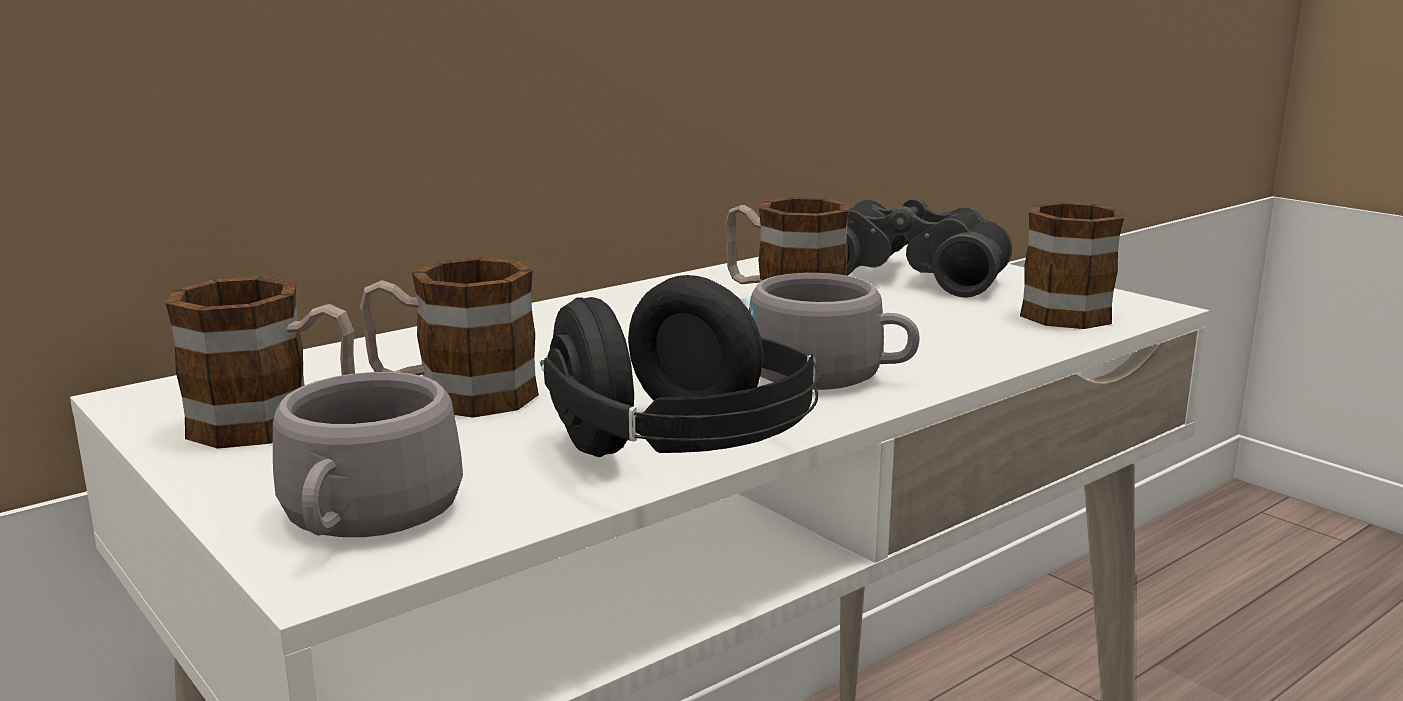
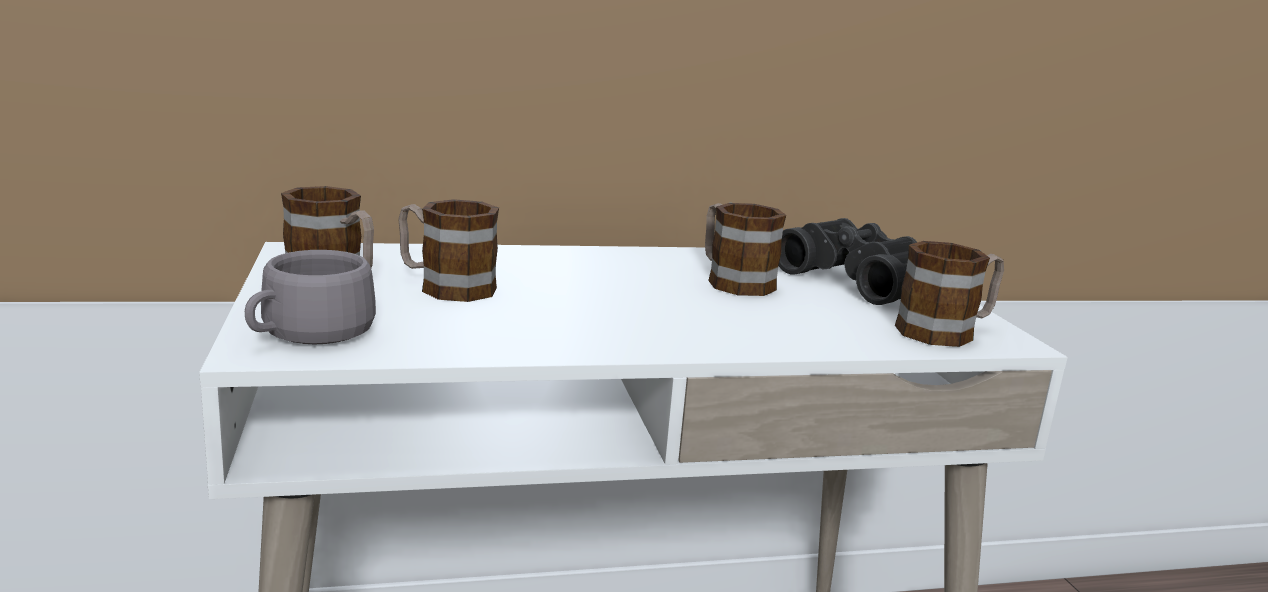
camera: 25 degrees right, 0 degrees up
(682, 452) = (521, 346): black headphones -> none
(830, 374) = (688, 328): grey cup -> none

